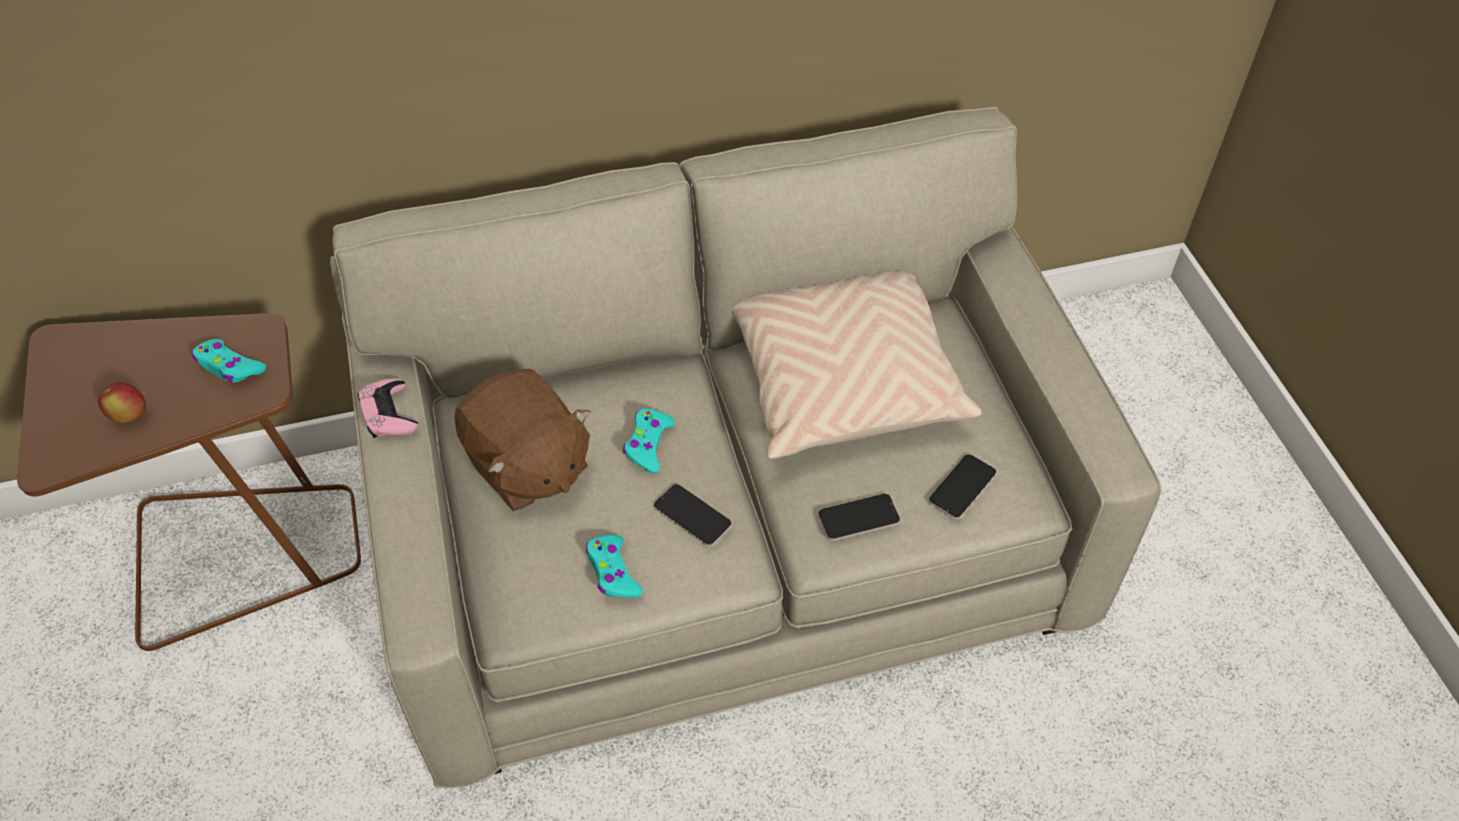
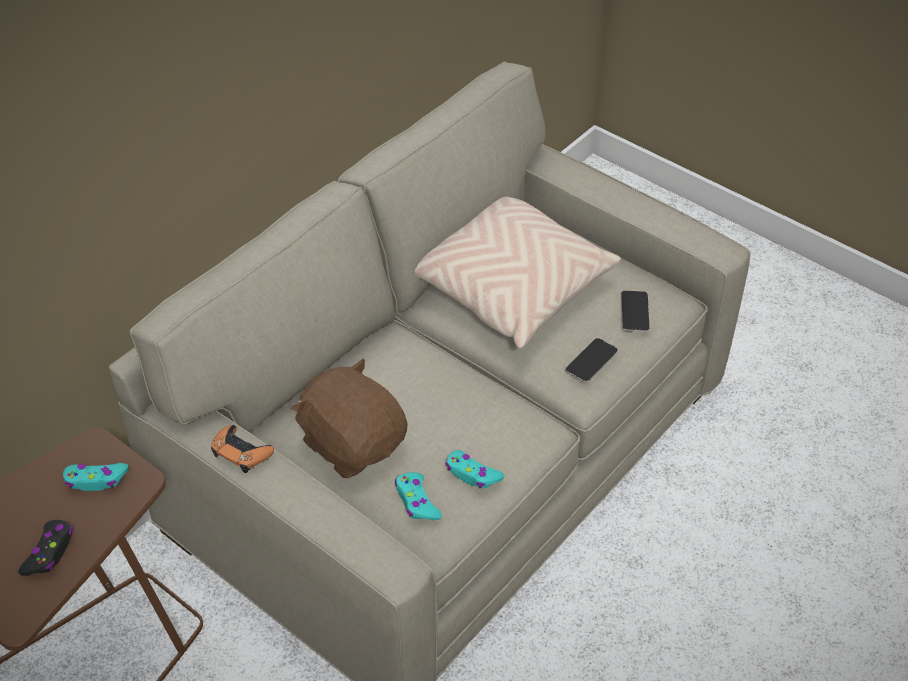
camera: 35 degrees left, 5 degrees down
(129, 416) = (49, 552): apple -> black game controller
(389, 414) = (241, 452): pink game controller -> orange game controller
(527, 466) = (353, 443): brown plush toy -> brown plush toy turned 150 degrees counterclockwise
(648, 445) = (422, 387): turquoise game controller -> turquoise game controller (416, 502)
(692, 516) = (490, 414): phone -> none

